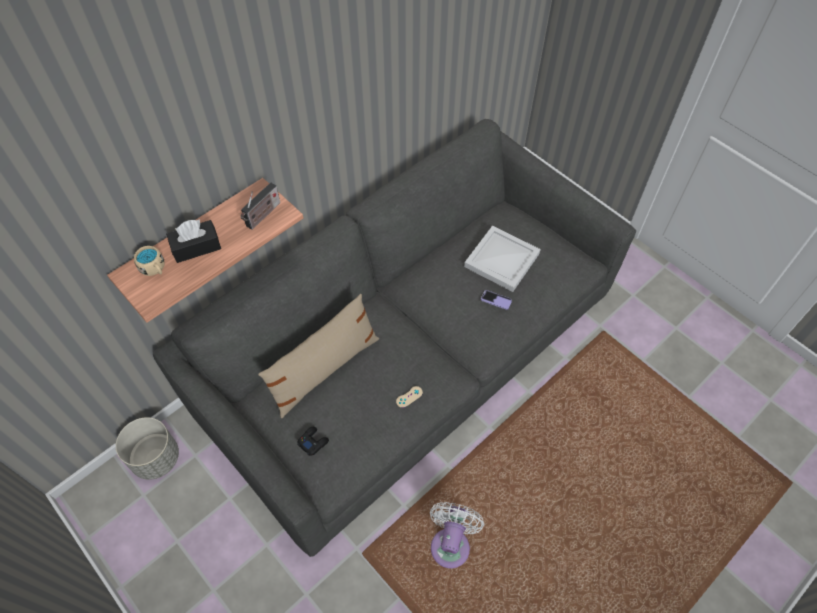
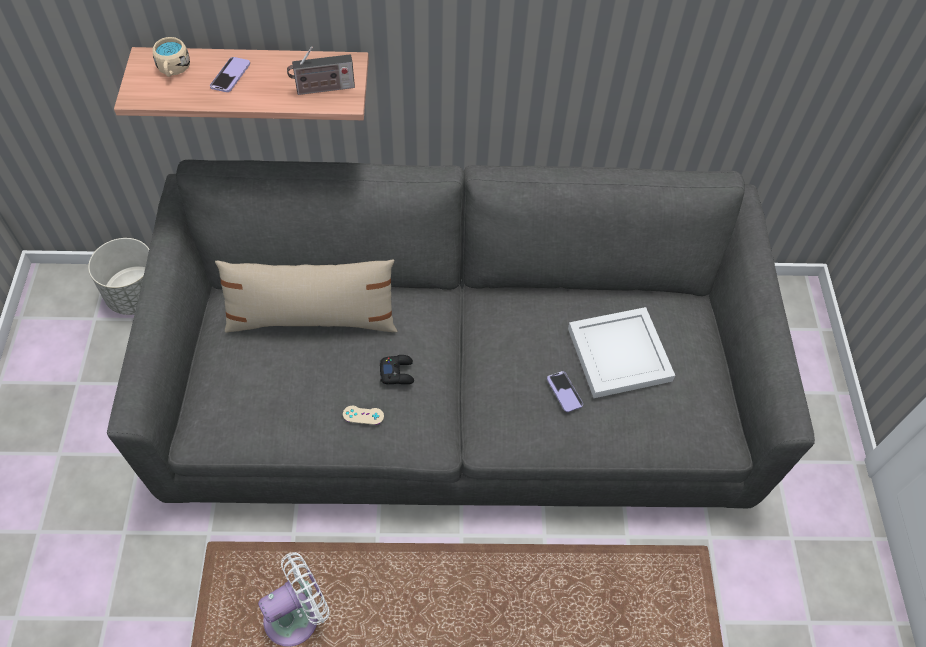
camera: 40 degrees right, 0 degrees up
(196, 247) = (230, 76): black tissue box -> phone
(313, 442) = (227, 379): black game controller -> black game controller (397, 372)

